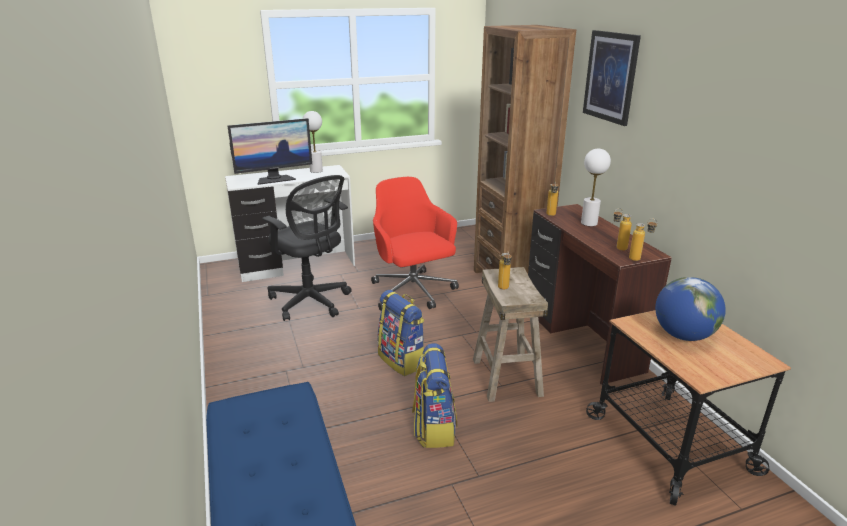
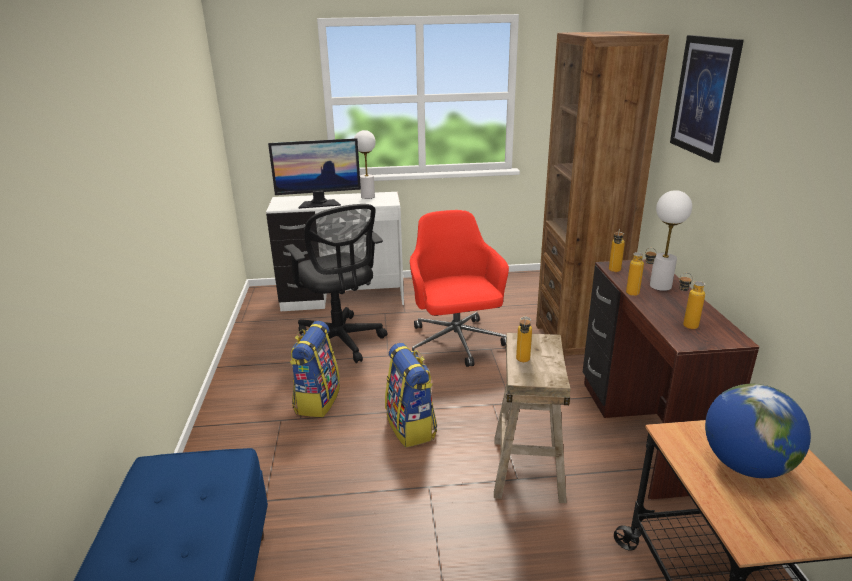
camera: 15 degrees right, 0 degrees up
(433, 427) = (414, 521): backpack -> backpack (317, 400)
(639, 260) = (709, 345): bottle -> bottle (637, 295)

